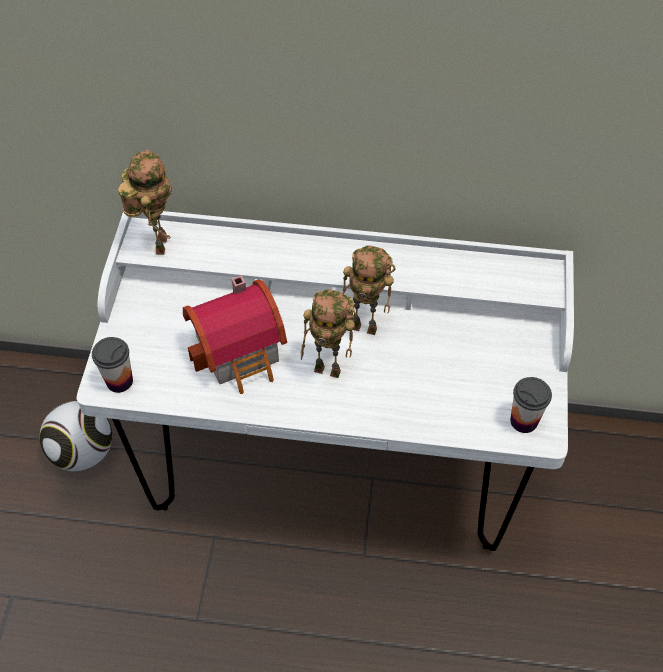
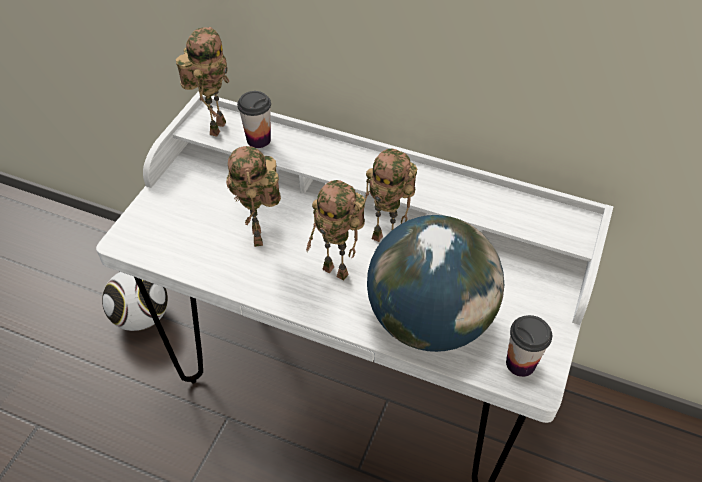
camera: 15 degrees right, 5 degrees down
(119, 381) = (140, 239): cup -> cup (258, 139)
(241, 352) = (260, 237): toy house -> toy robot
(429, 400) = (428, 321): none -> globe

